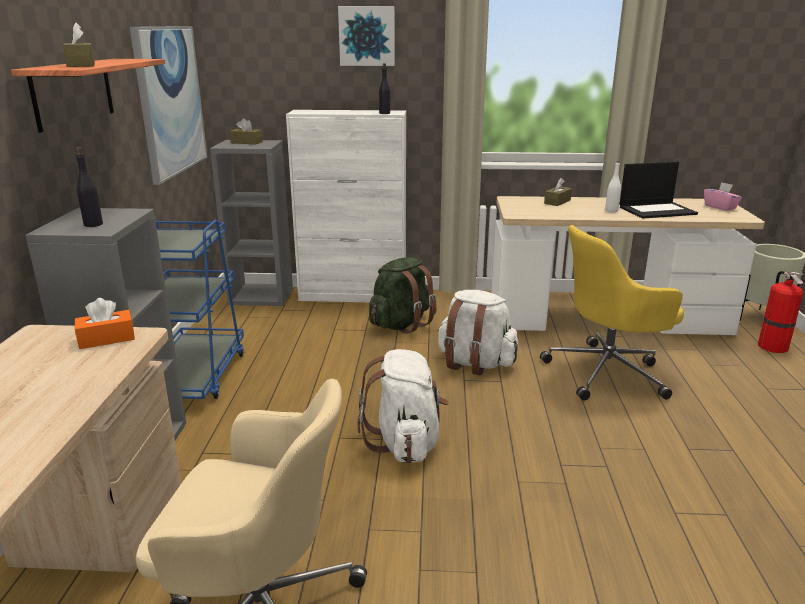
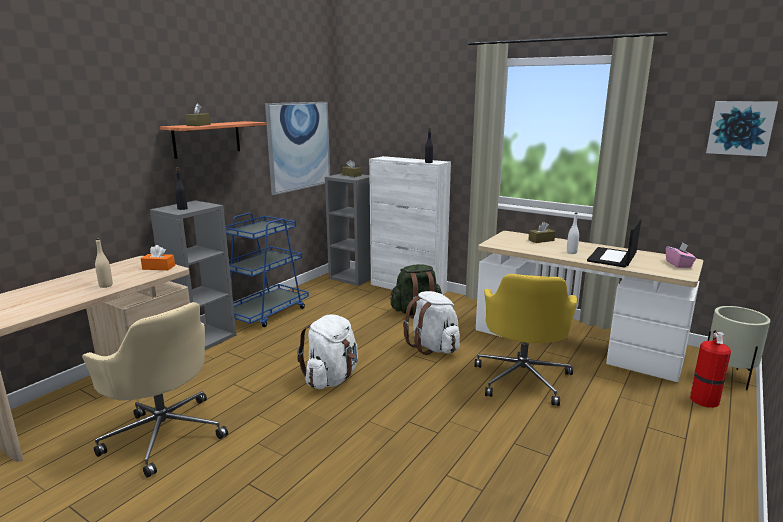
camera: 30 degrees right, 5 degrees down
(60, 395) = (106, 285): none -> beige bottle
(367, 36) = (429, 109): picture -> picture (740, 128)
(608, 372) = (522, 378): yellow office chair -> yellow office chair turned 90 degrees counterclockwise
(657, 210) = (612, 258): laptop -> laptop turned 105 degrees clockwise

